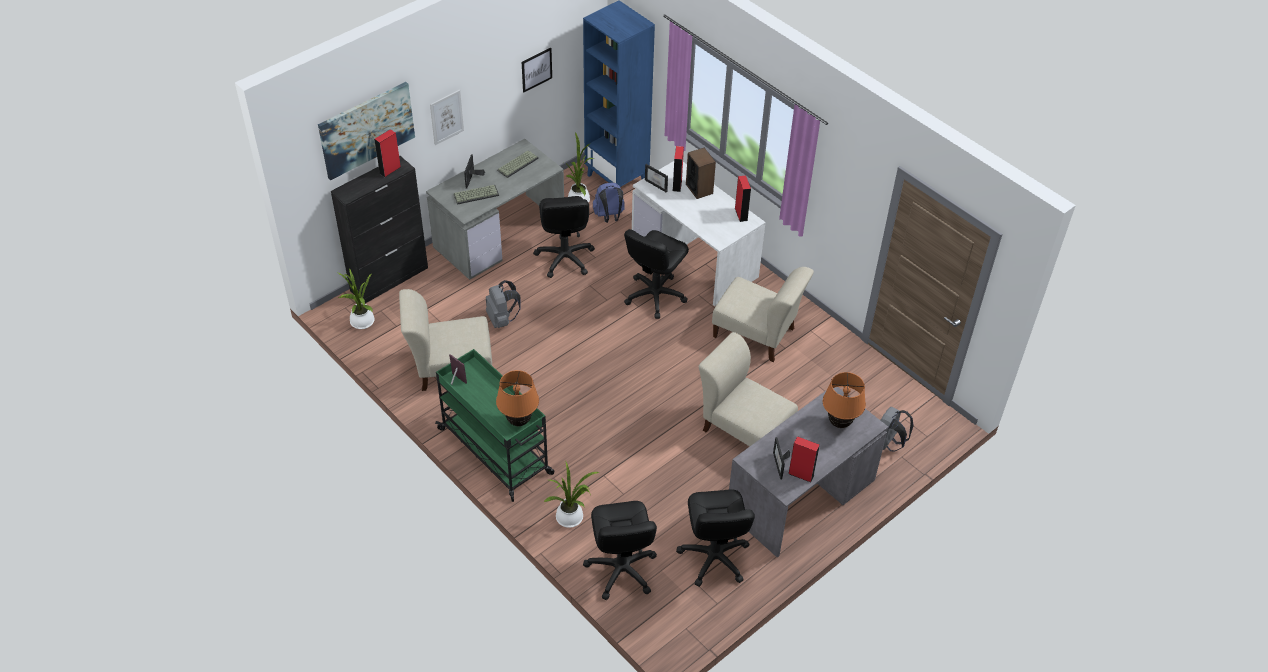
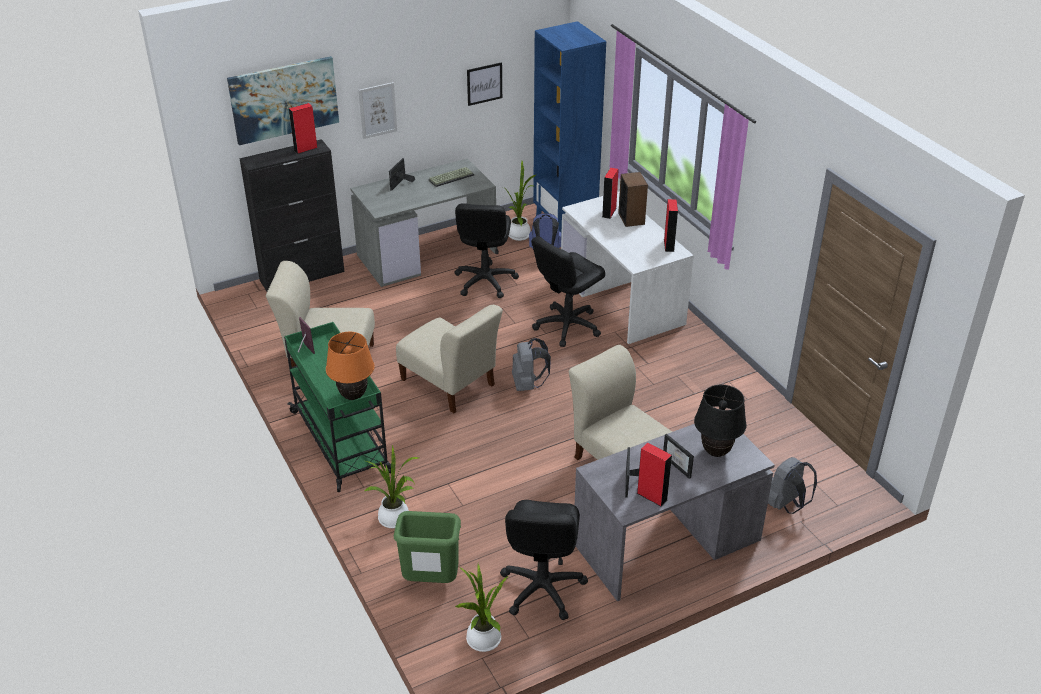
camera: 15 degrees right, 10 degrees down
(362, 323) = (258, 308): potted plant -> potted plant (483, 642)
(476, 194) = (398, 196): keyboard -> none
(502, 319) = (399, 325): grey backpack -> grey backpack (528, 385)
(621, 570) = (430, 582): black office chair -> green trash can
(658, 184) = (589, 210): picture frame -> picture frame (680, 466)
(757, 335) = (666, 377): beige chair -> beige chair (450, 385)
(839, 423) = (716, 452): orange table lamp -> black table lamp

